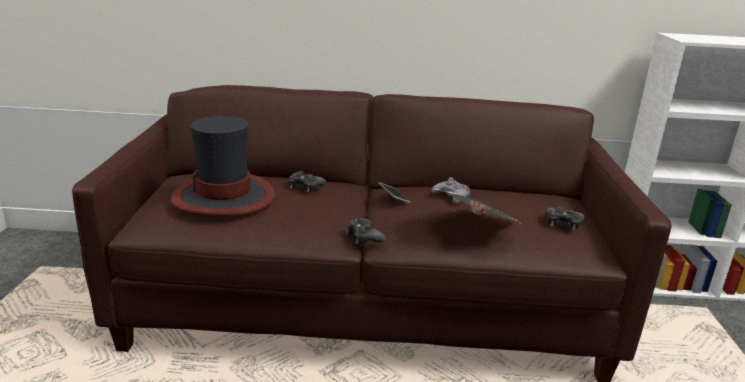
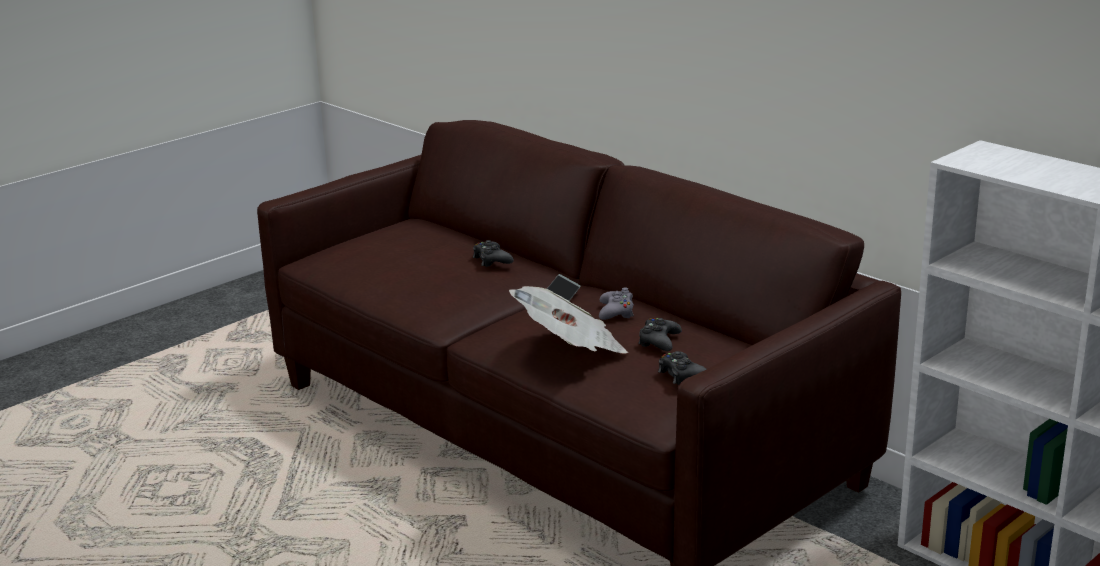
camera: 45 degrees right, 0 degrees up
(224, 197) = (401, 250): hat -> none
(364, 237) = (469, 324): black game controller -> black game controller (659, 341)

